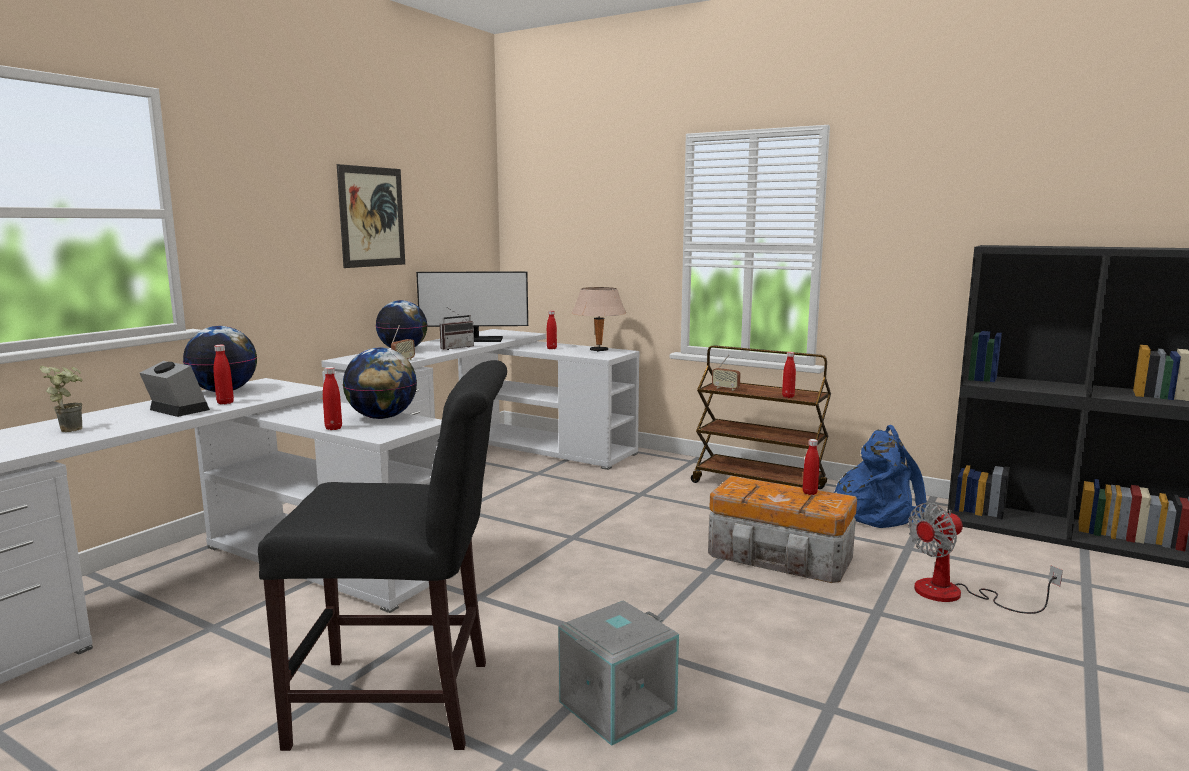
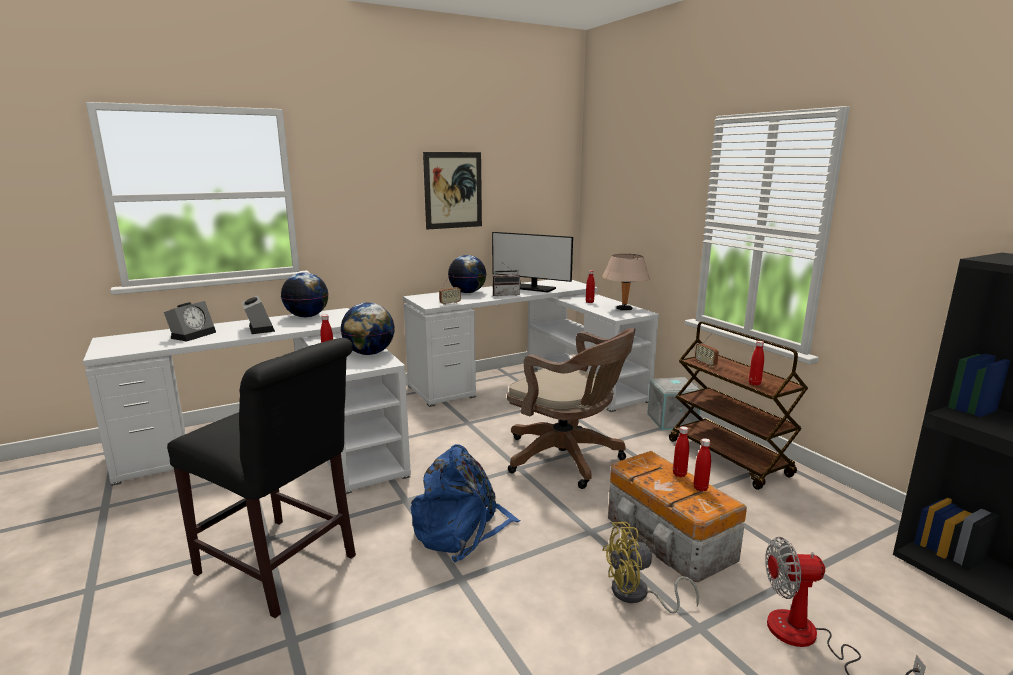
camera: 30 degrees right, 5 degrees up
(72, 429) = (193, 335): potted plant -> alarm clock
(225, 403) = (291, 326): red bottle -> red bottle (679, 474)
(614, 518) = (568, 459): none -> brown office chair
(616, 705) = (396, 626): grey storage box -> grey storage box (672, 420)
(805, 606) = (637, 595): none -> yellow fan
(878, 513) = (823, 520): blue backpack -> blue backpack (462, 530)

